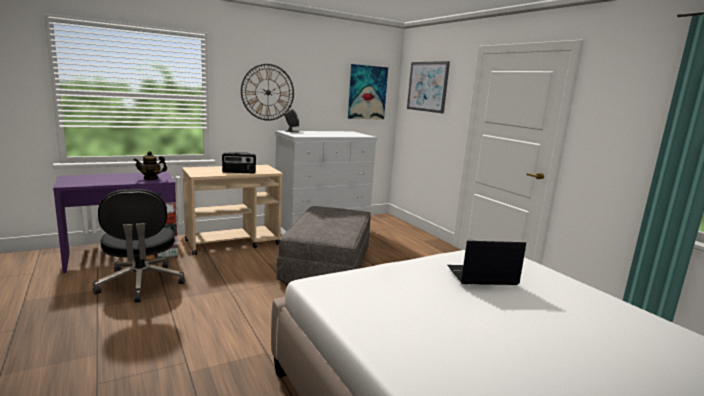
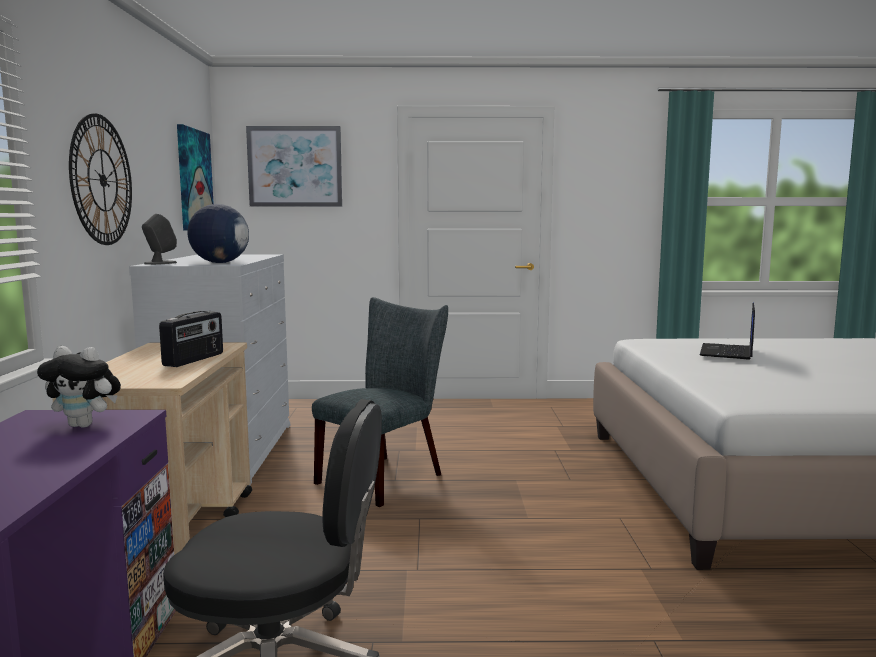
camera: 60 degrees left, 5 degrees down
(151, 178) = (85, 425): teapot -> plush toy
(304, 135) = (219, 263): none -> globe
(328, 265) = (386, 477): grey ottoman -> grey chair

